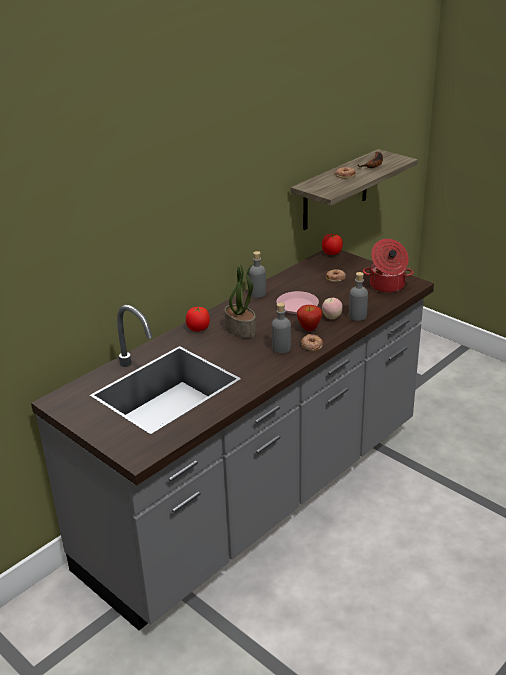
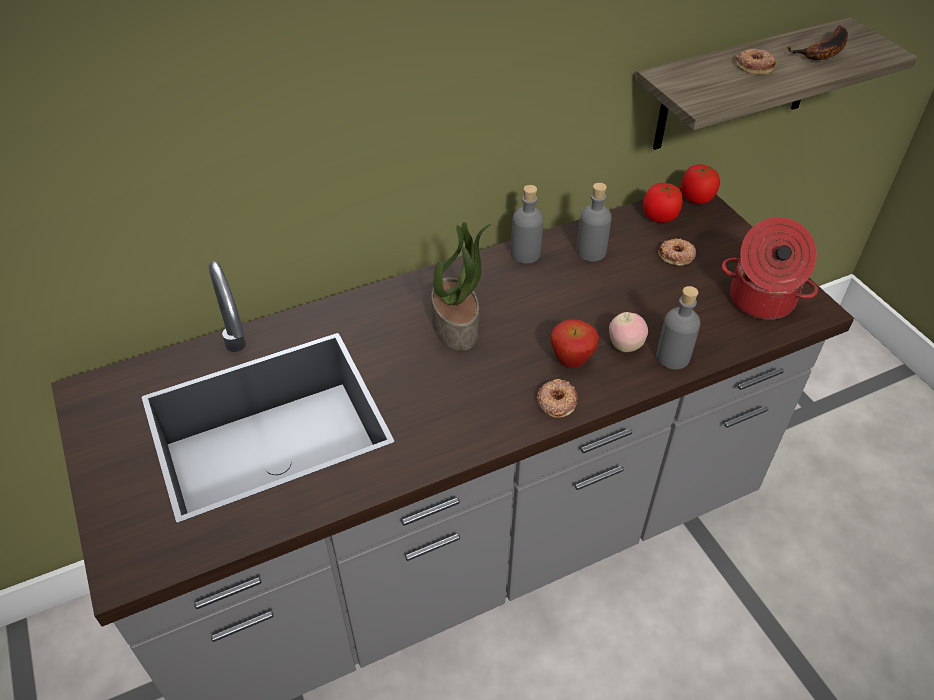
camera: 20 degrees right, 15 degrees up
(198, 329) = (388, 304): tomato -> tomato (659, 217)
(281, 348) = (500, 392): grey bottle -> grey bottle (591, 252)
(297, 306) = (578, 301): pink plate -> none

